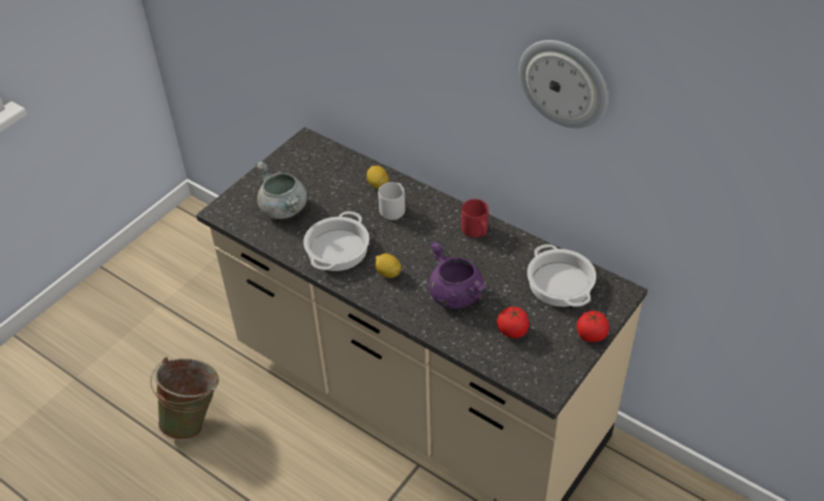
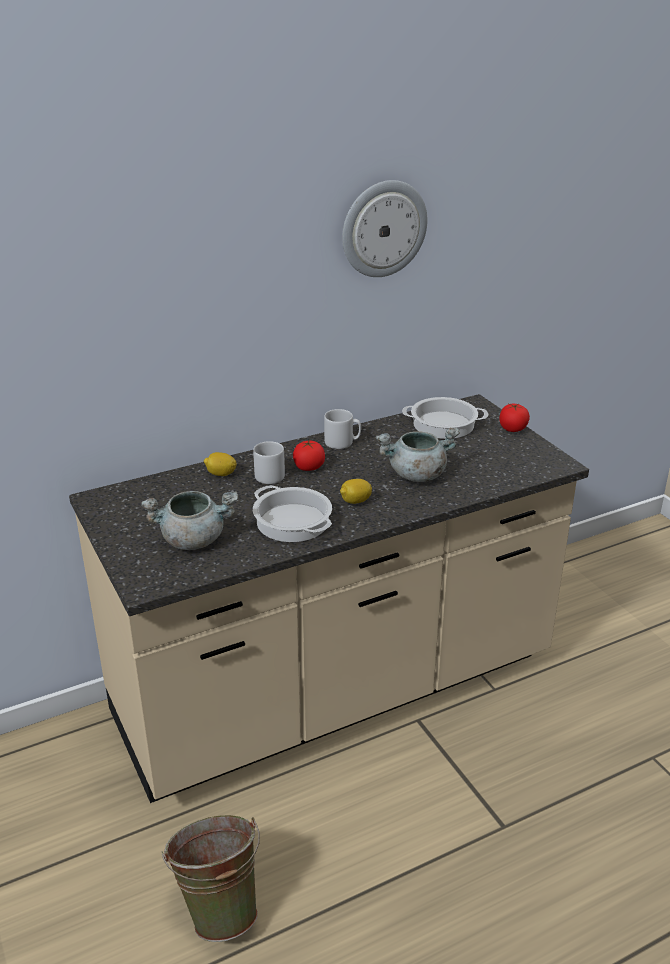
camera: 65 degrees left, 15 degrees down
(455, 295) = (417, 475): purple cooking pot -> grey cooking pot
(476, 231) = (342, 442): red mug -> grey mug
(512, 331) = (482, 460): tomato -> tomato (308, 467)

